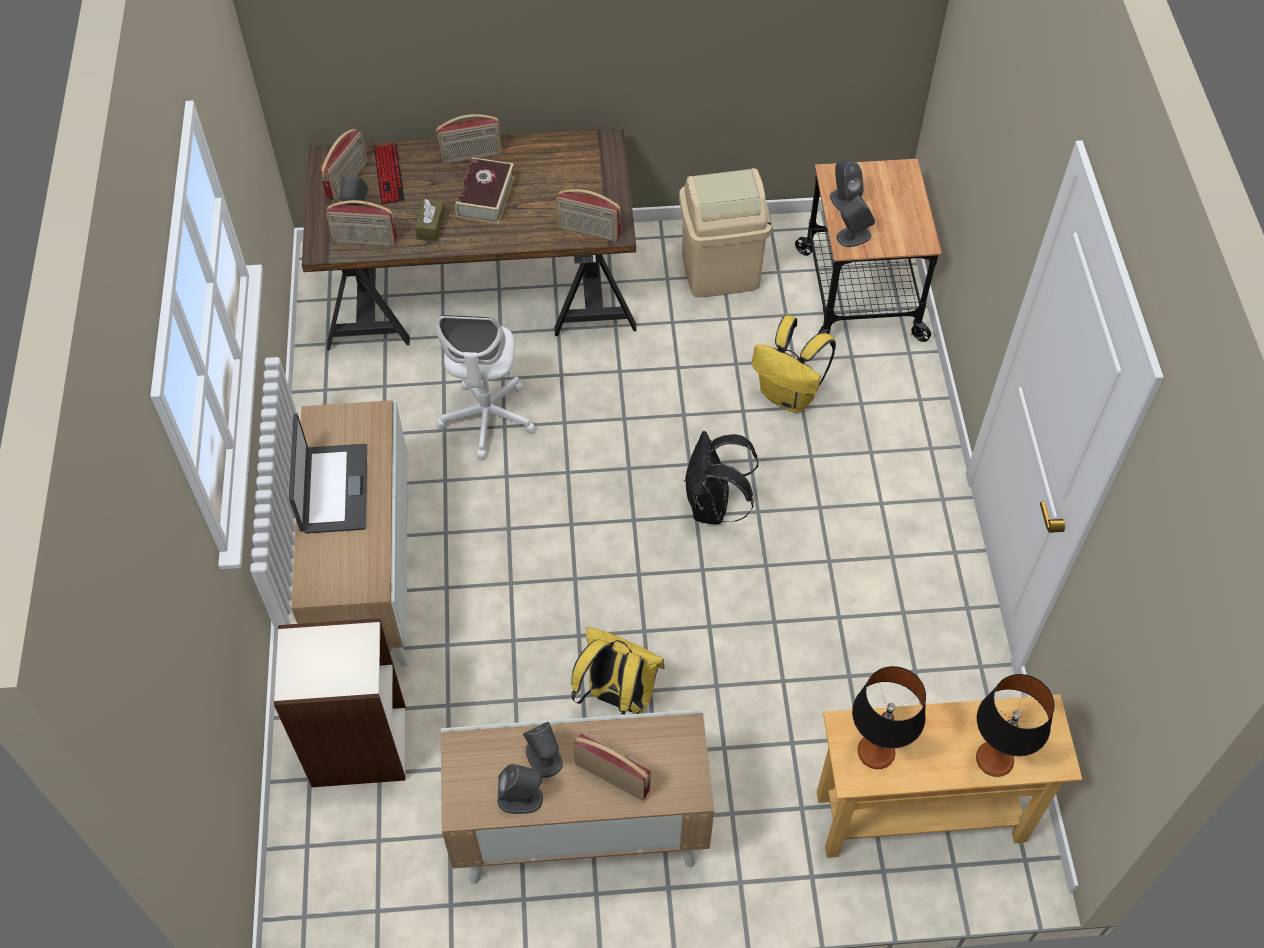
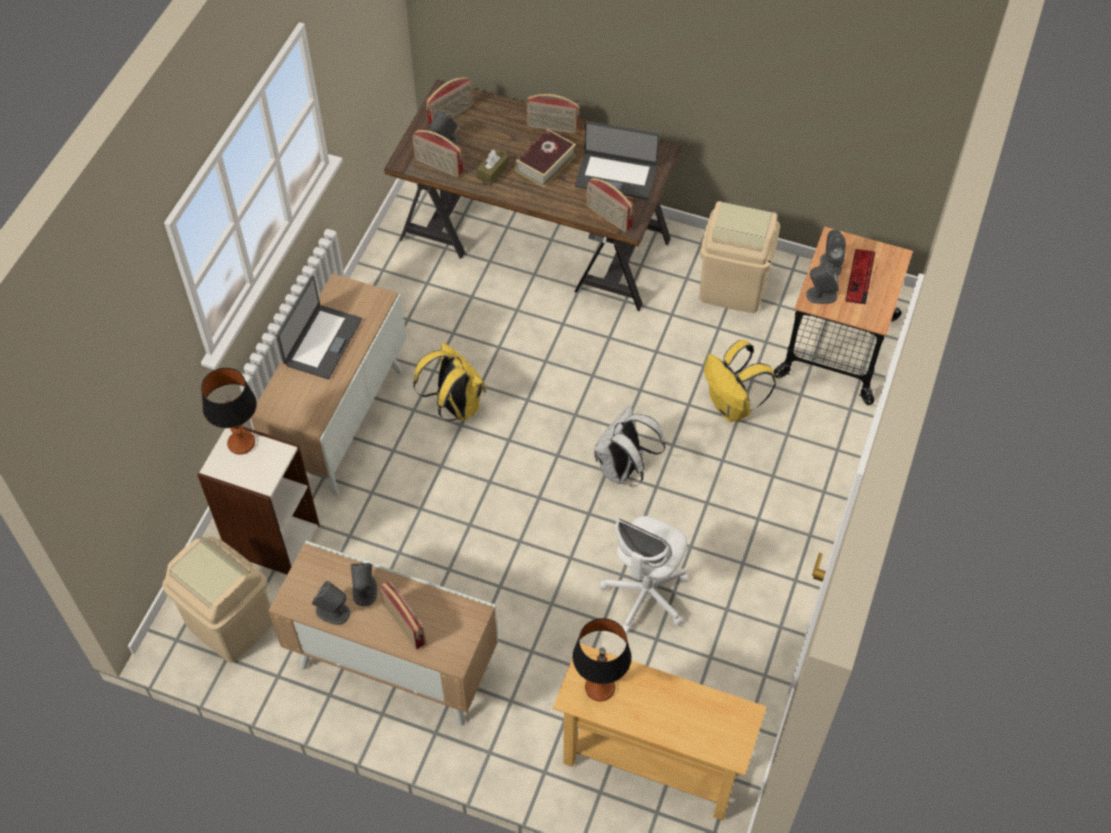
camera: 25 degrees right, 0 degrees up
(360, 868) = (230, 624): none -> beige trash can
(389, 175) = (483, 121): keyboard -> keyboard (860, 277)
(487, 418) = (489, 336): white office chair -> white office chair (645, 596)
(571, 184) = (616, 175): none -> laptop
(617, 697) = (473, 581): yellow backpack -> yellow backpack (455, 406)
(713, 507) = (623, 470): black backpack -> white backpack
(994, 759) = (686, 731): table lamp -> table lamp (241, 442)

